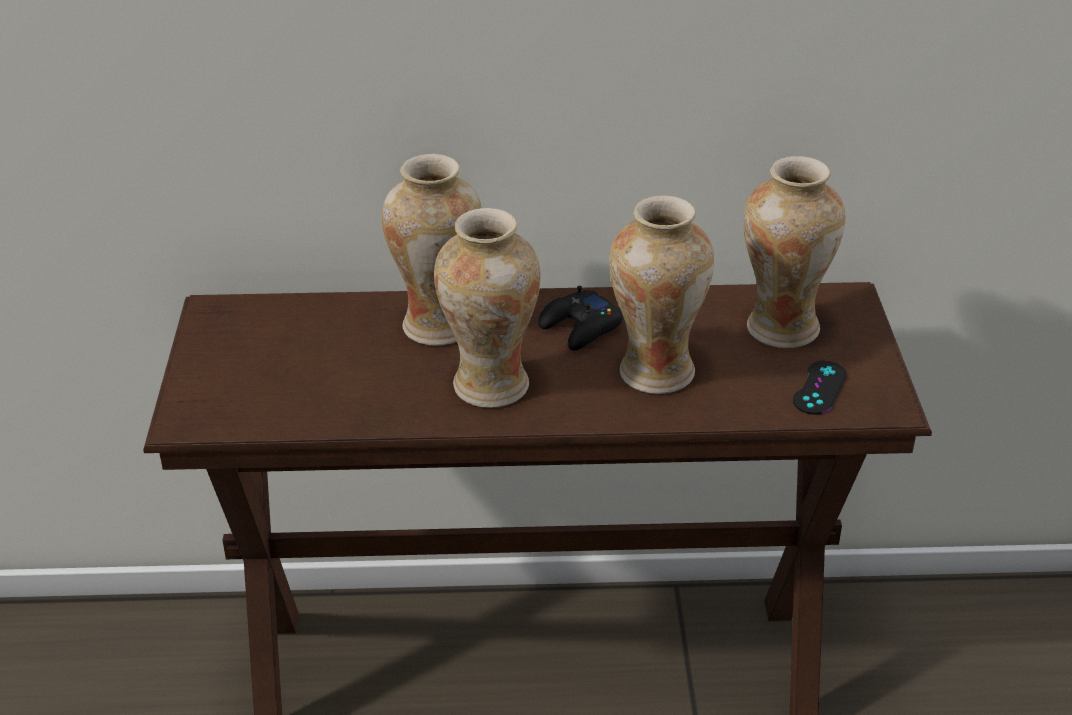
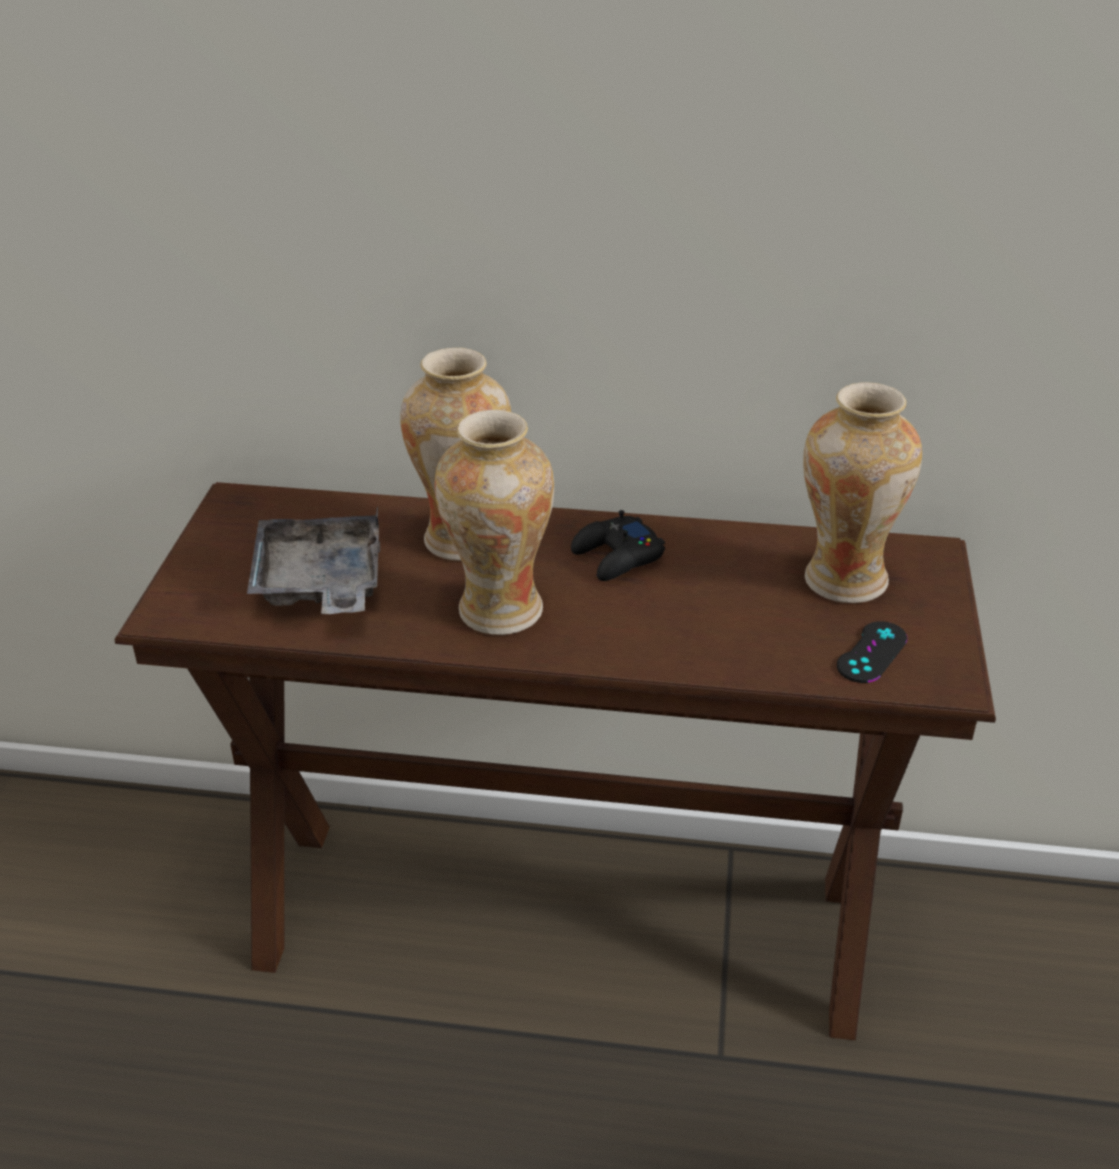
camera: 10 degrees right, 0 degrees up
(320, 379) = (320, 584): none -> grey tray
(655, 372) = (687, 614): vase -> none

